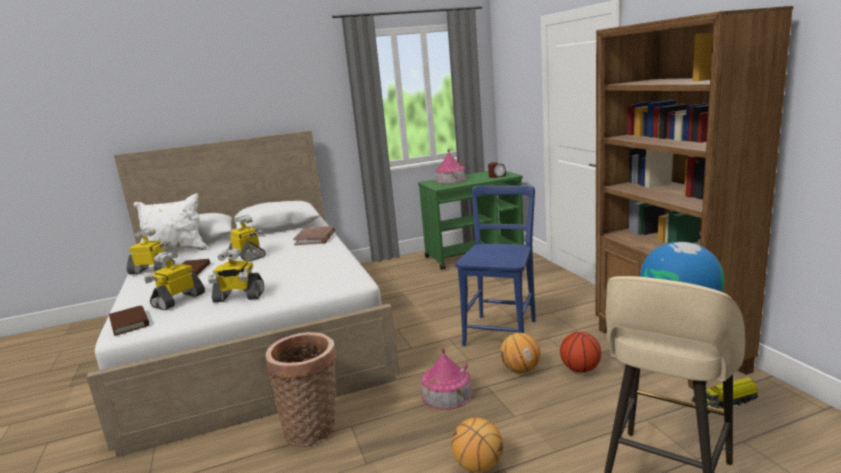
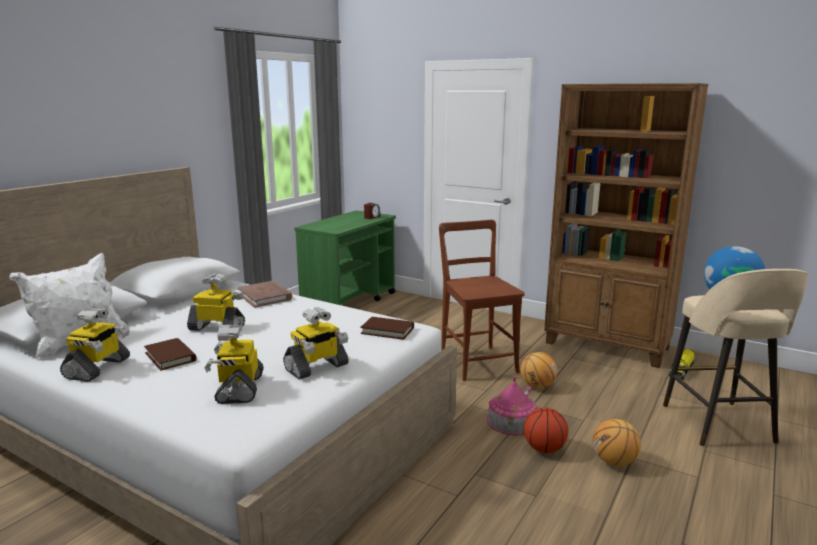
camera: 40 degrees left, 0 degrees up
(130, 323) = (231, 427): brown book -> brown book (387, 331)
(153, 270) = (98, 368): toy robot -> toy robot turned 135 degrees clockwise
(314, 429) = (446, 490): basket -> none
(450, 180) = (330, 223): toy house -> none
(501, 330) = (476, 361): blue chair -> brown chair
(580, 369) = (575, 374): basketball -> basketball (544, 449)

